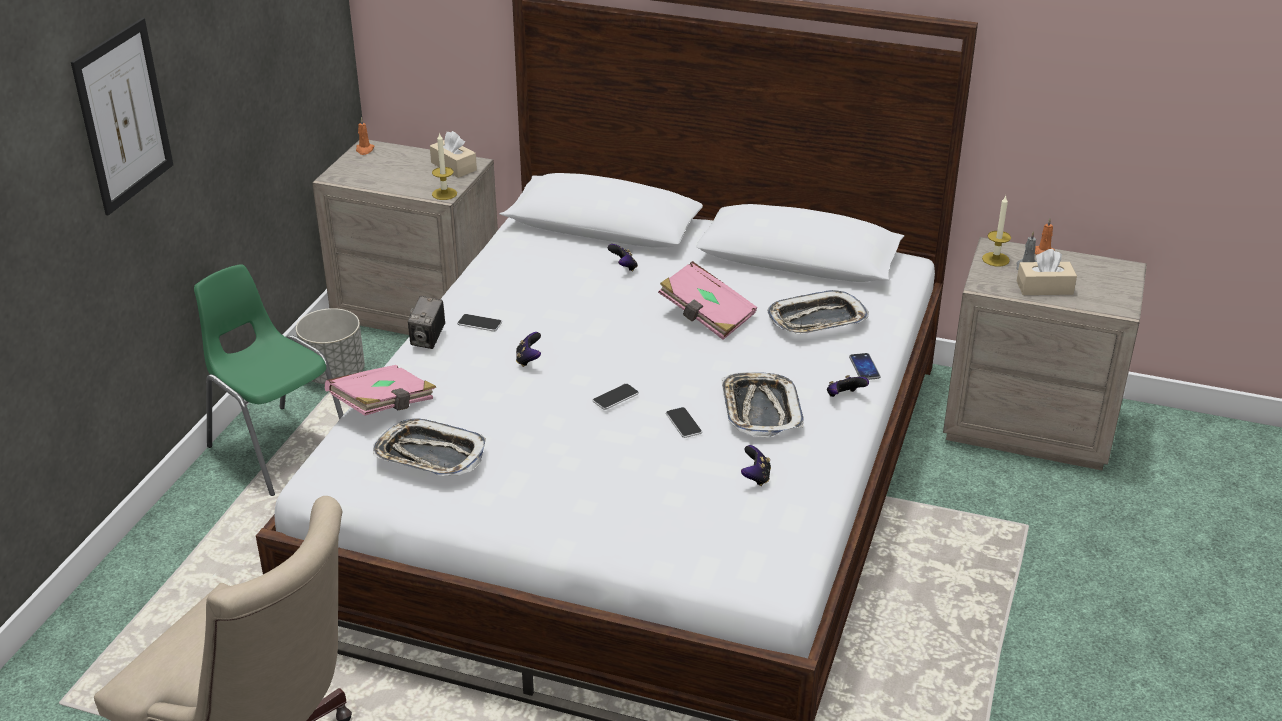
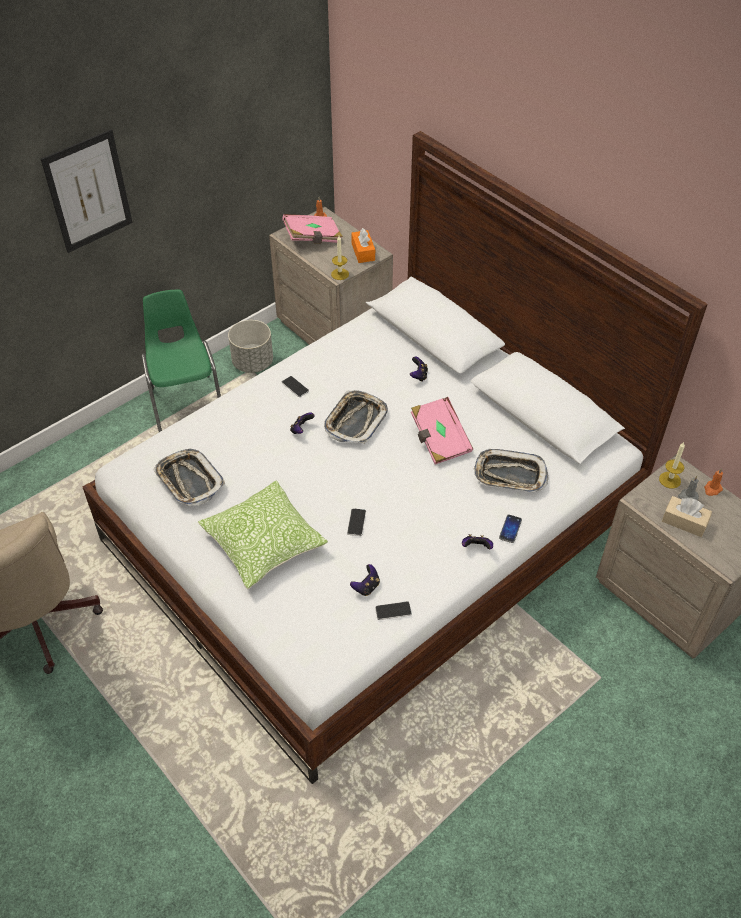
camera: 30 degrees right, 15 degrees up
(384, 406) = (194, 430): pink book -> pink book (313, 238)
(428, 339) = (256, 387): camera -> none
(453, 166) = (363, 252): beige tissue box -> orange tissue box
(587, 483) = (263, 543): none -> pillow
(615, 397) = (329, 483): phone -> phone (393, 611)
(760, 410) = (412, 534): tray -> tray (355, 421)

